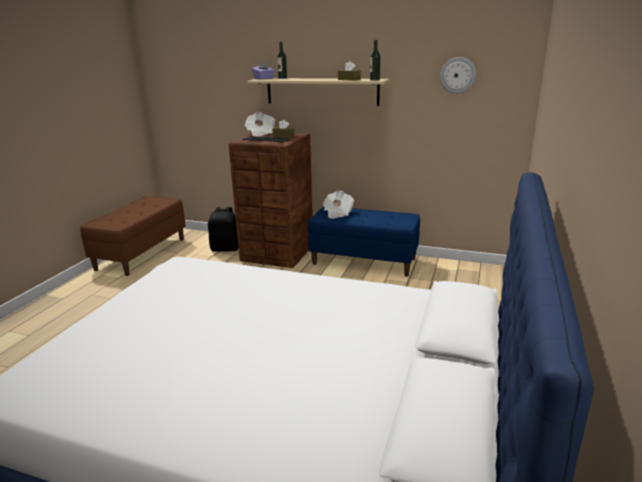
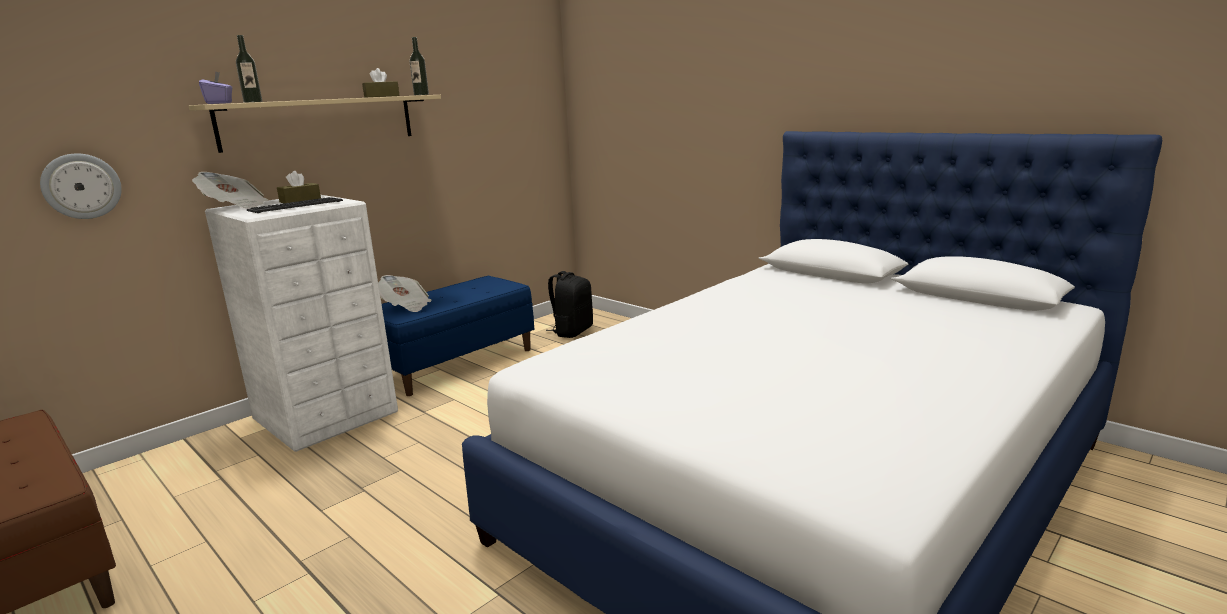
camera: 65 degrees left, 5 degrees down
(226, 249) = (217, 459): black backpack -> black backpack (572, 331)
(277, 253) = (326, 415): brown dresser -> white dresser
(457, 75) = (494, 87): wall clock -> wall clock (81, 186)

